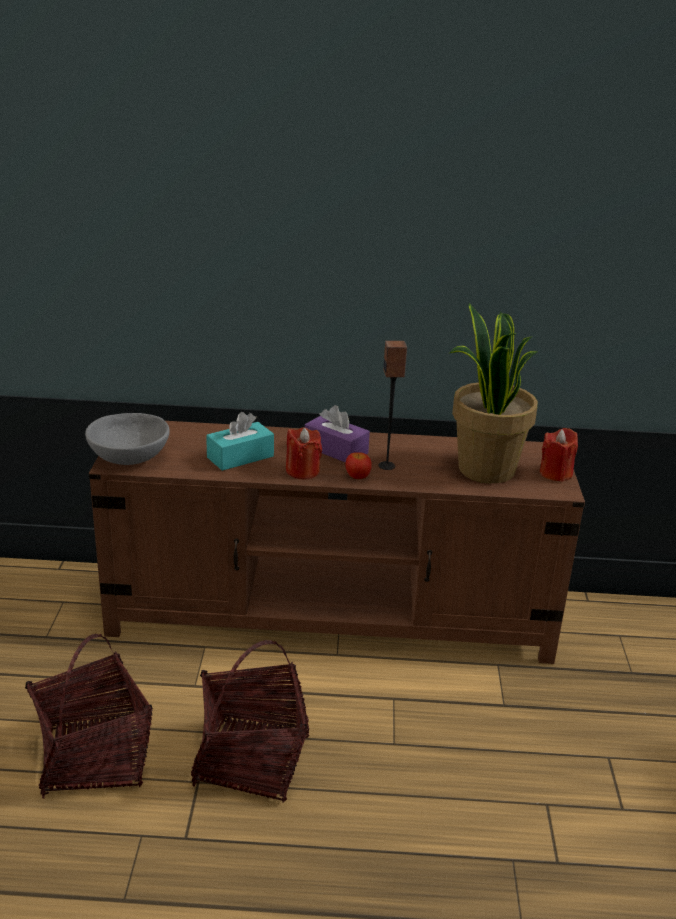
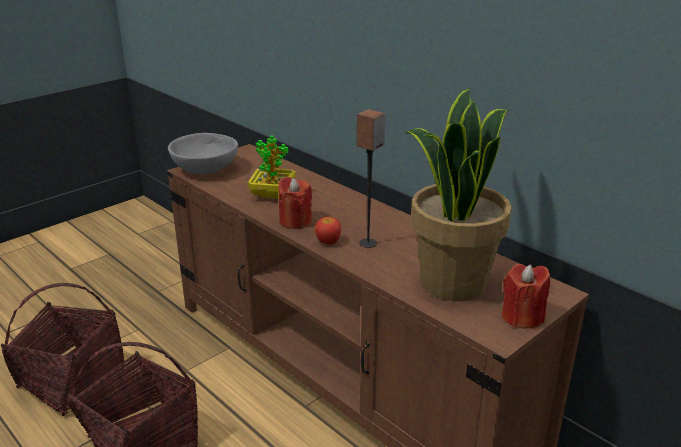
camera: 45 degrees right, 0 degrees up
(240, 457) = (272, 194): turquoise tissue box -> potted plant
(336, 450) = (350, 215): purple tissue box -> none

